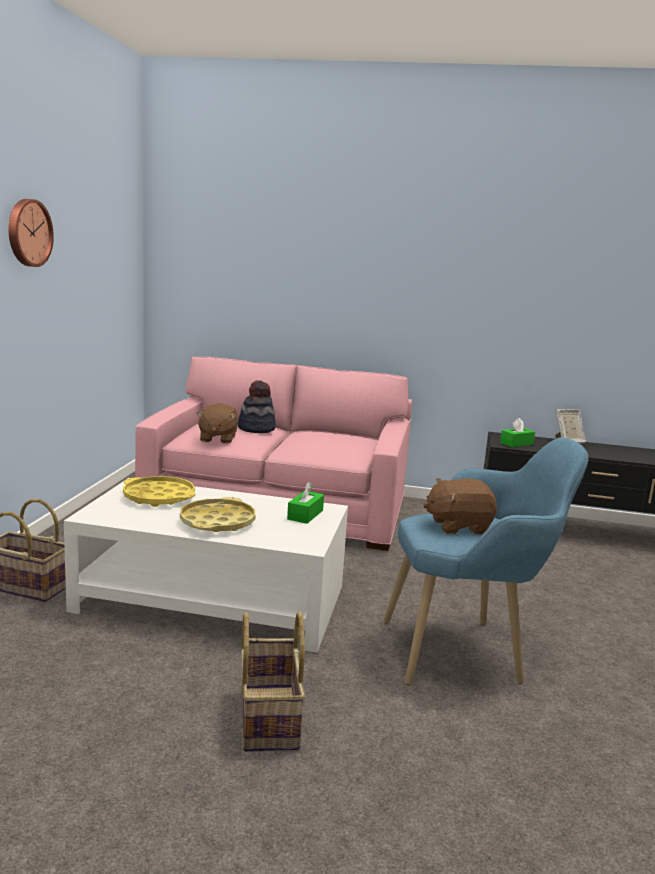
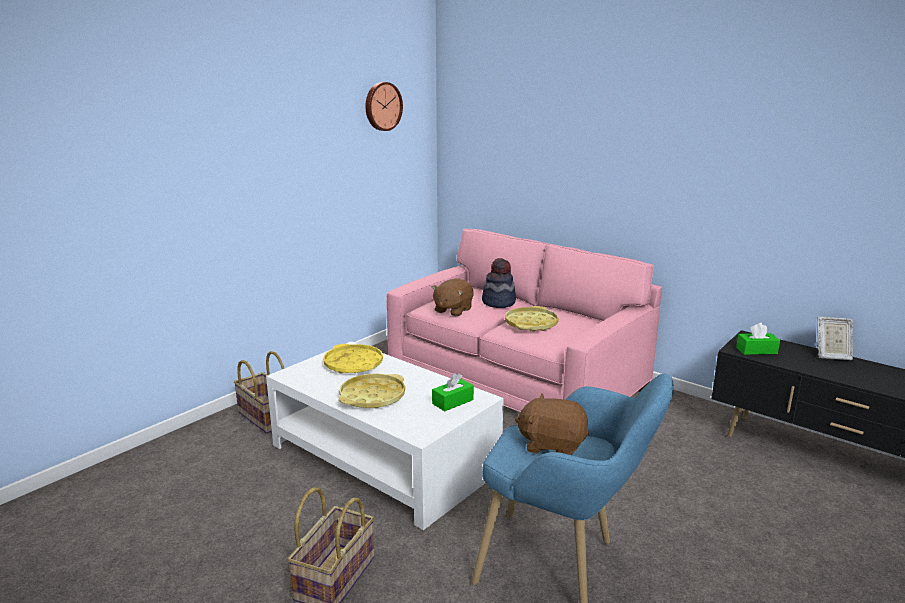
camera: 30 degrees right, 5 degrees up
(28, 233) = (291, 135): wall clock -> wall clock (382, 106)
(310, 443) = (531, 324): none -> yellow tray

